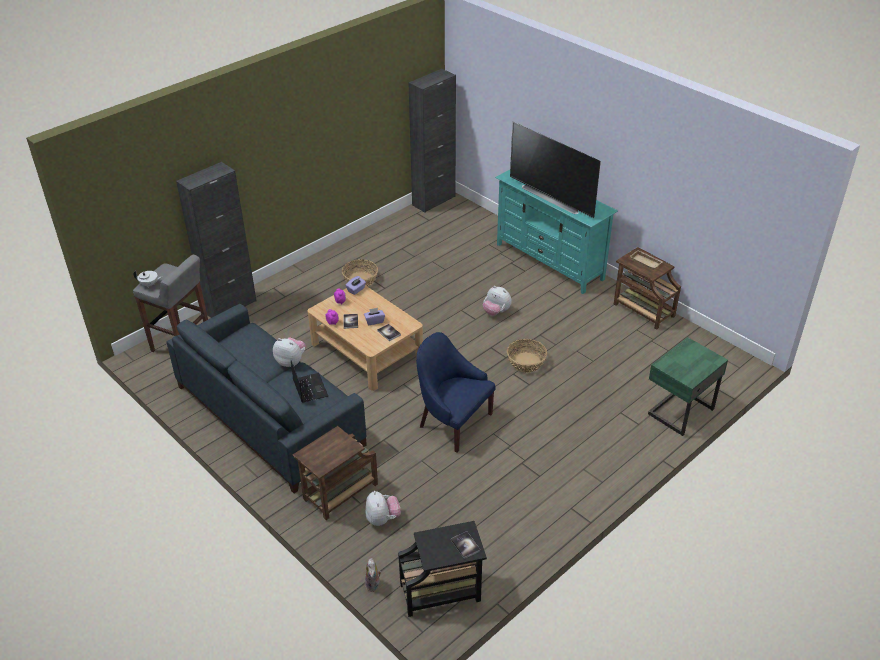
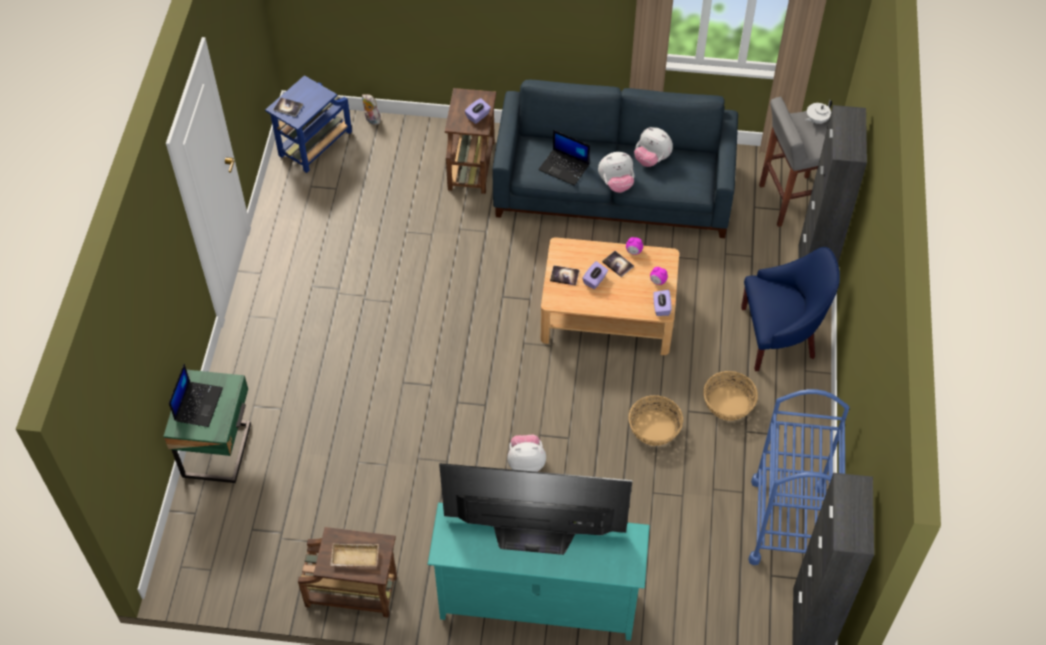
camera: 140 degrees right, 15 degrees up
(328, 443) = (478, 116): none -> purple tissue box
(382, 519) = (414, 167): plush toy -> plush toy (651, 159)
(397, 230) = (787, 524): none -> blue cart
(442, 592) = (314, 145): black side table -> blue side table
(452, 422) = (440, 289): blue armchair -> blue armchair (780, 336)
(526, 362) = (429, 409): basket -> basket (654, 428)
(693, 364) = (198, 404): none -> laptop

